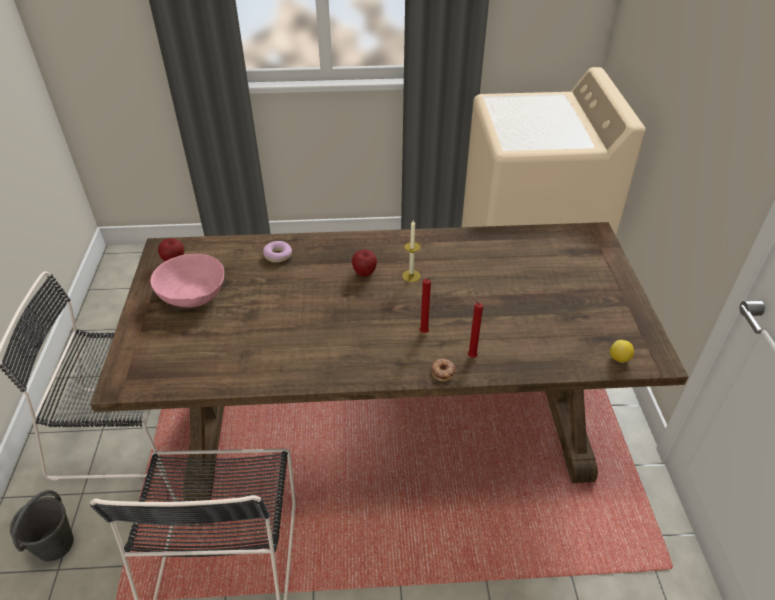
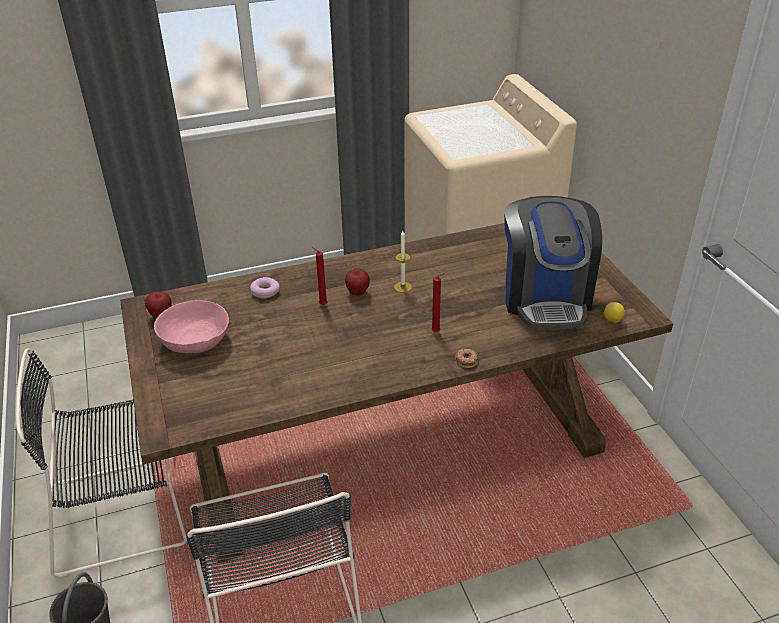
camera: 15 degrees left, 5 degrees down
(470, 356) = (485, 343): red candle -> red candle (322, 305)
(554, 317) = (545, 297): none -> coffee machine

